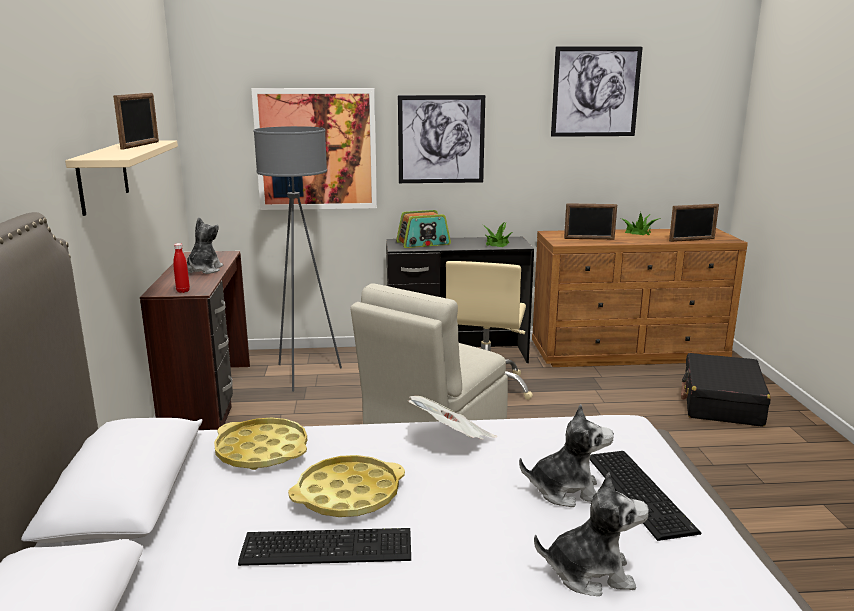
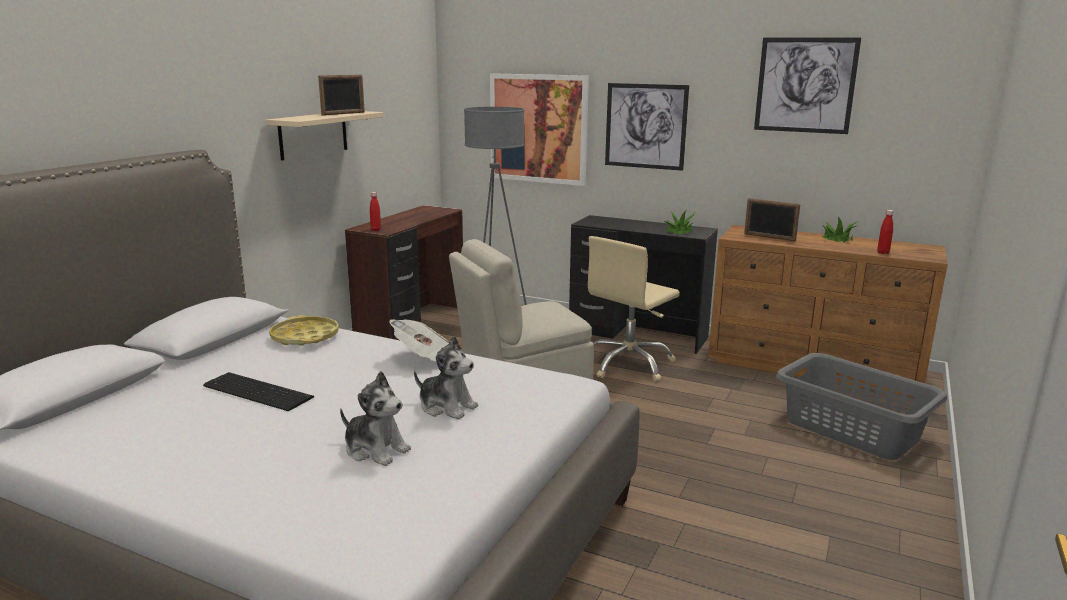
camera: 30 degrees right, 0 degrees up
(204, 270) = (413, 219): plush toy -> none
(348, 494) = (313, 371): yellow tray -> none
(423, 243) = (613, 222): radio -> none
(641, 491) = (496, 421): keyboard -> none
(692, 240) = (883, 253): picture frame -> red bottle
(721, 403) = (852, 430): black suitcase -> grey laundry basket

